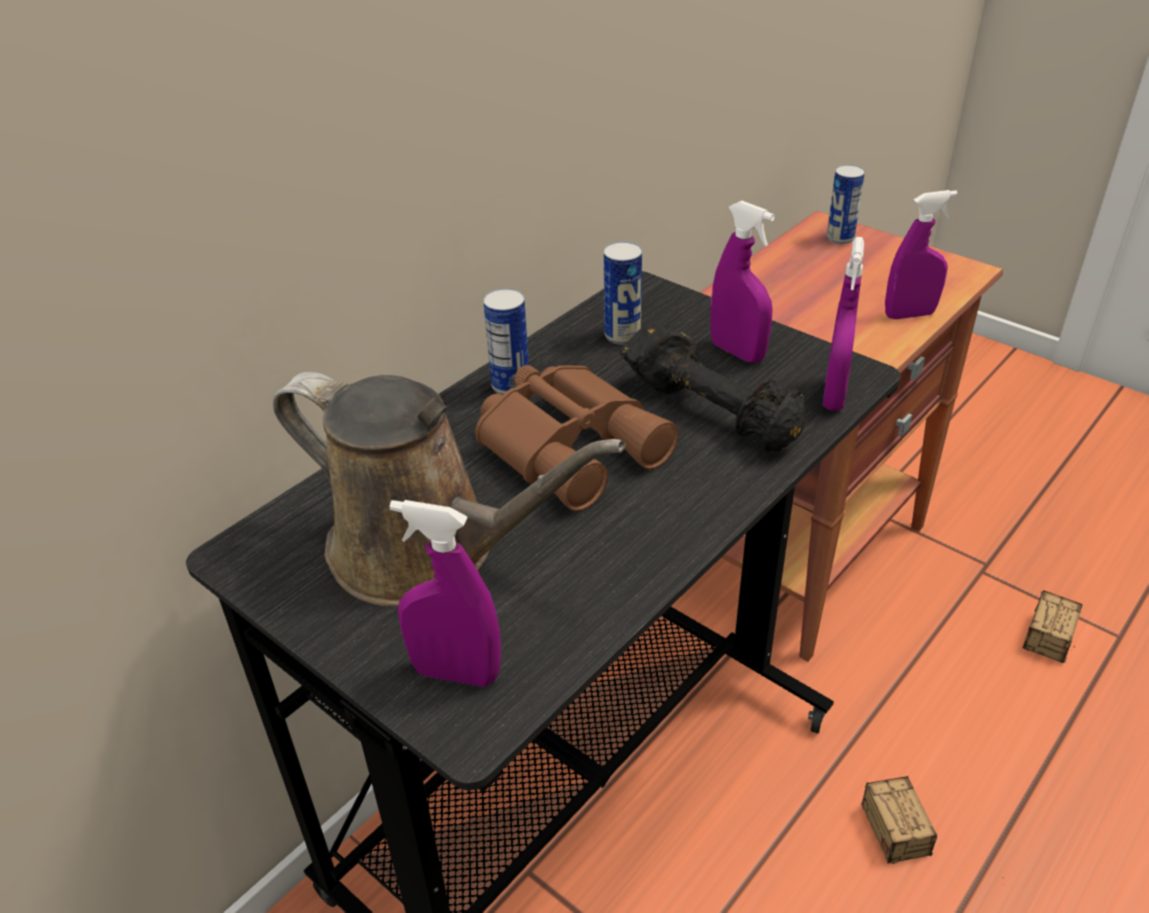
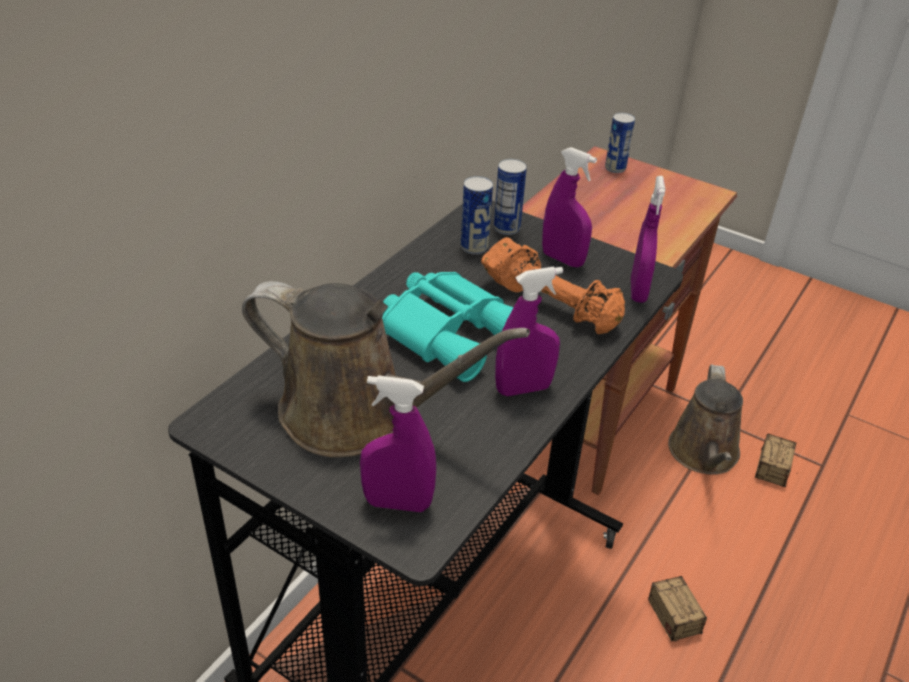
camera: 10 degrees left, 0 degrees up
(510, 386) = (396, 288): can -> can (506, 228)
(572, 444) = (451, 332): brown binoculars -> turquoise binoculars
(712, 411) = (551, 304): black dumbbell -> orange dumbbell
(909, 315) = (674, 228): purple spray bottle -> purple spray bottle (523, 389)
(955, 615) = (704, 455): none -> brown watering can

